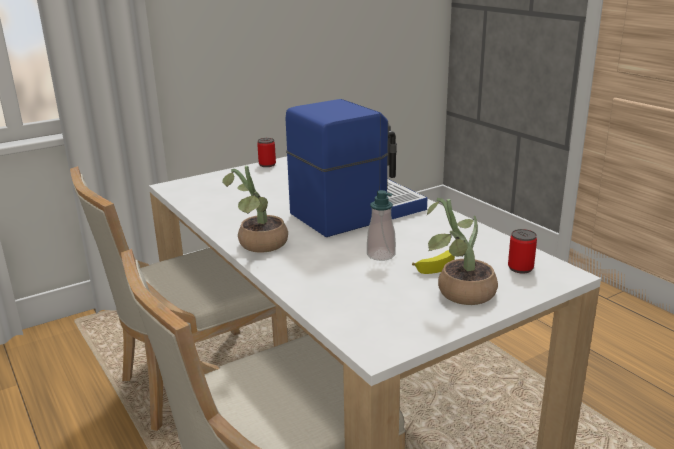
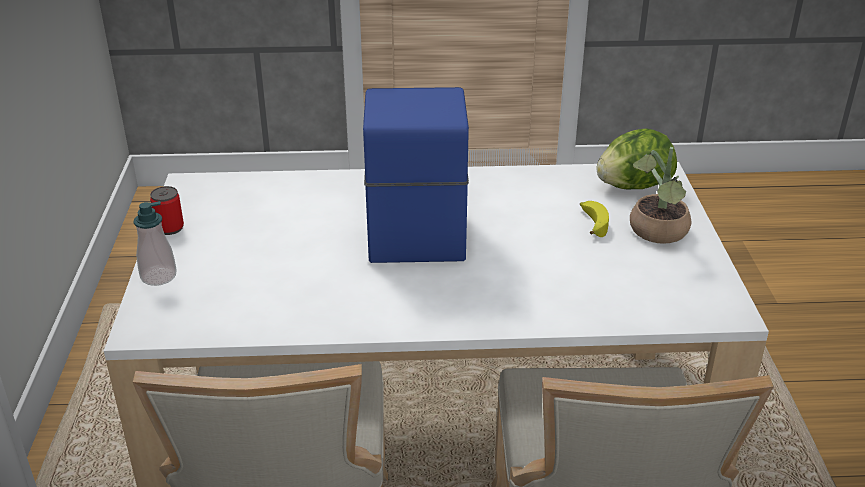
camera: 60 degrees left, 10 degrees up
(259, 246) = (441, 312): potted plant -> none
(381, 255) = (541, 244): soap dispenser -> soap dispenser (158, 276)
(520, 268) = (633, 186): can -> lettuce

